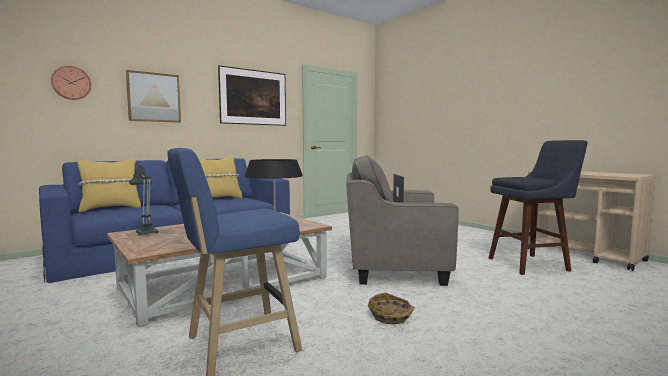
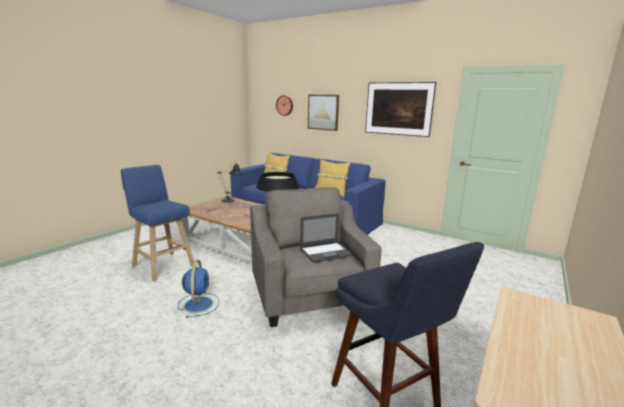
camera: 70 degrees right, 10 degrees up
(391, 316) = (198, 304): basket -> blue fan

